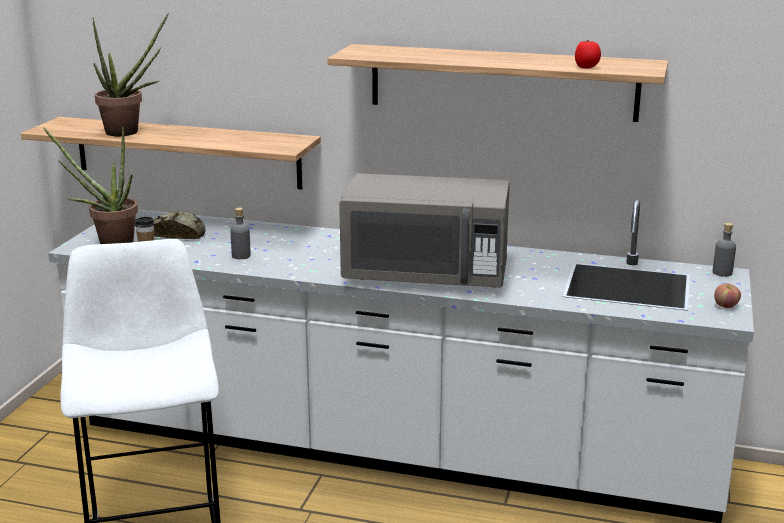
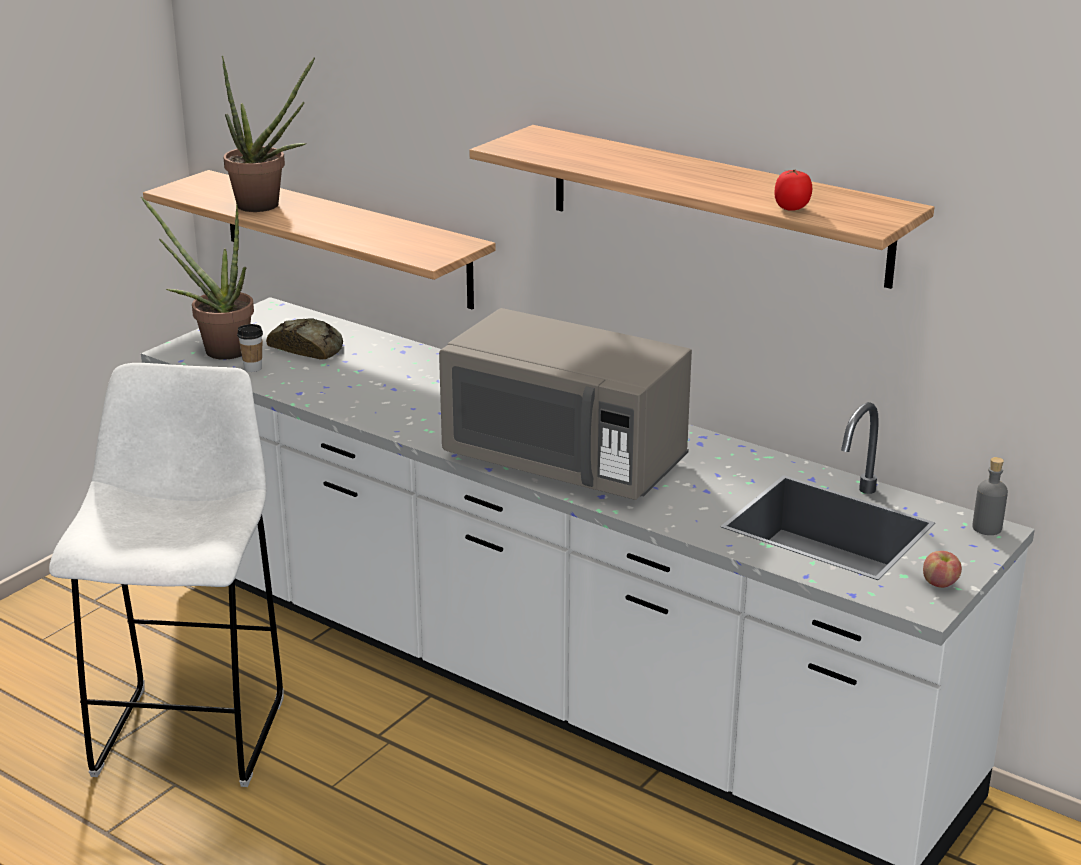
camera: 20 degrees right, 5 degrees up
(241, 256) = (358, 393): grey bottle -> none

